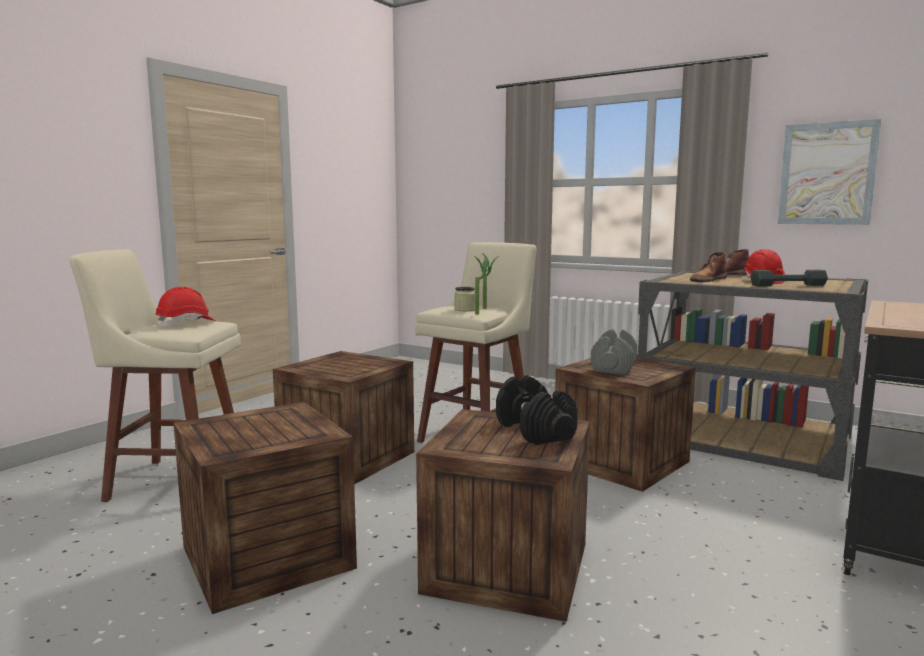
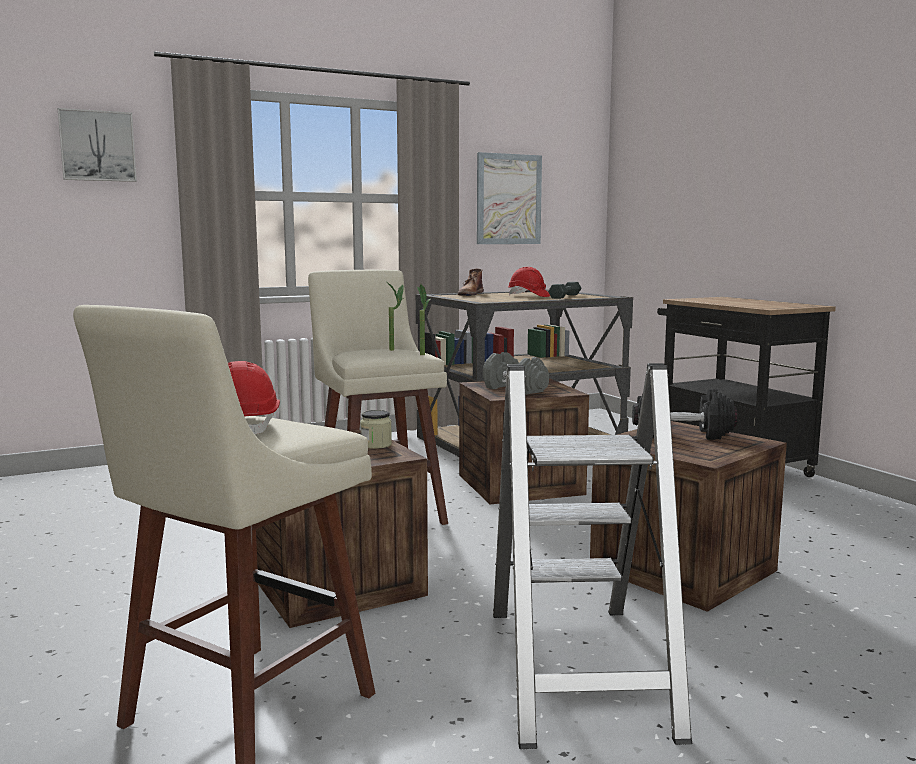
camera: 60 degrees left, 0 degrees up
(267, 557) = (578, 671): crate -> grey step ladder
(464, 309) = (385, 354): jar -> jar (376, 445)
(470, 155) = (97, 146): none -> picture
(707, 280) = (494, 298): brown boot -> none

